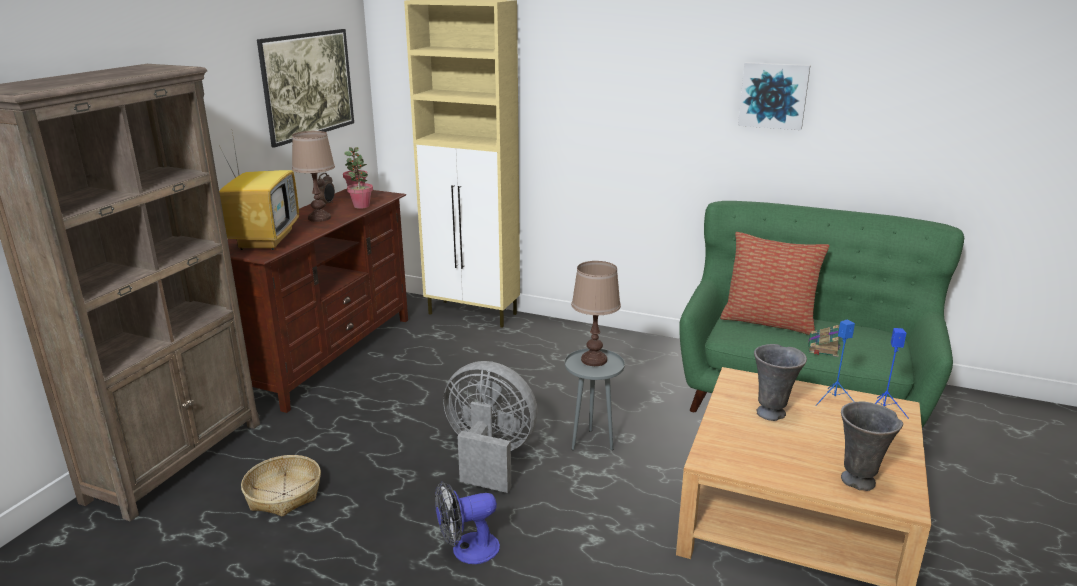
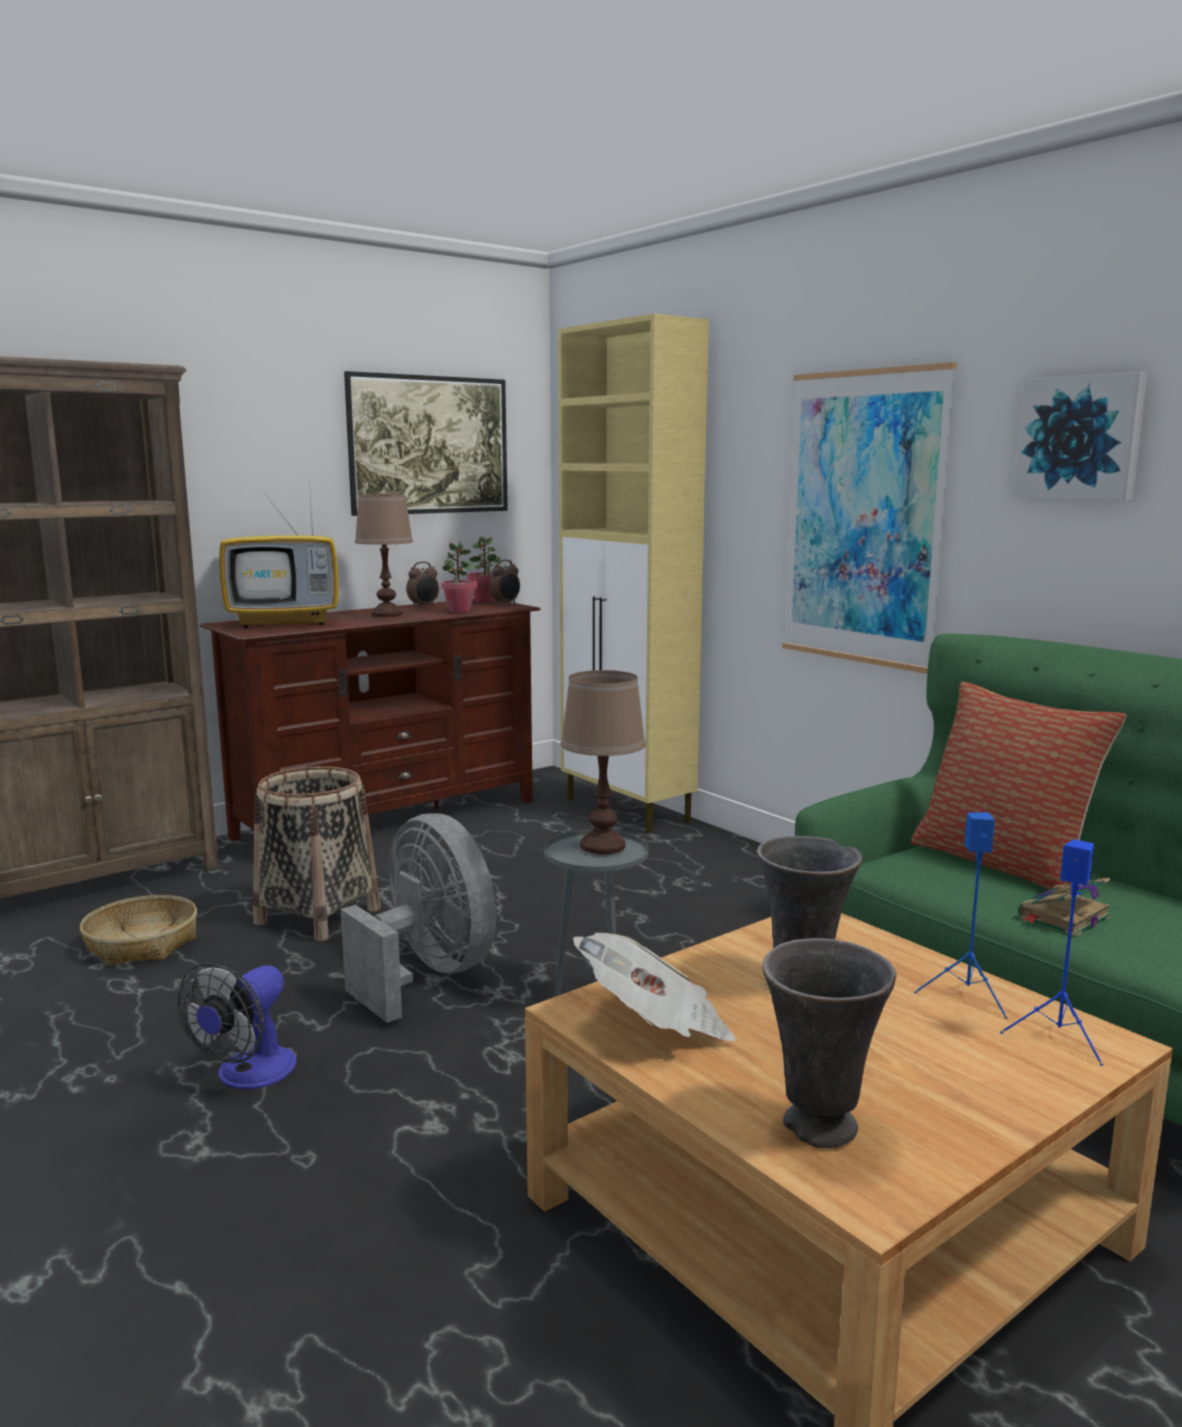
camera: 30 degrees right, 10 degrees down
(265, 239) = (286, 622): television -> television turned 45 degrees clockwise
(374, 439) = (317, 916): none -> basket
(376, 193) = (506, 603): none -> alarm clock
(467, 550) = (247, 1075): fan -> fan turned 75 degrees counterclockwise
(638, 132) = (863, 518): none -> picture
(747, 457) = (655, 1026): none -> newspaper

